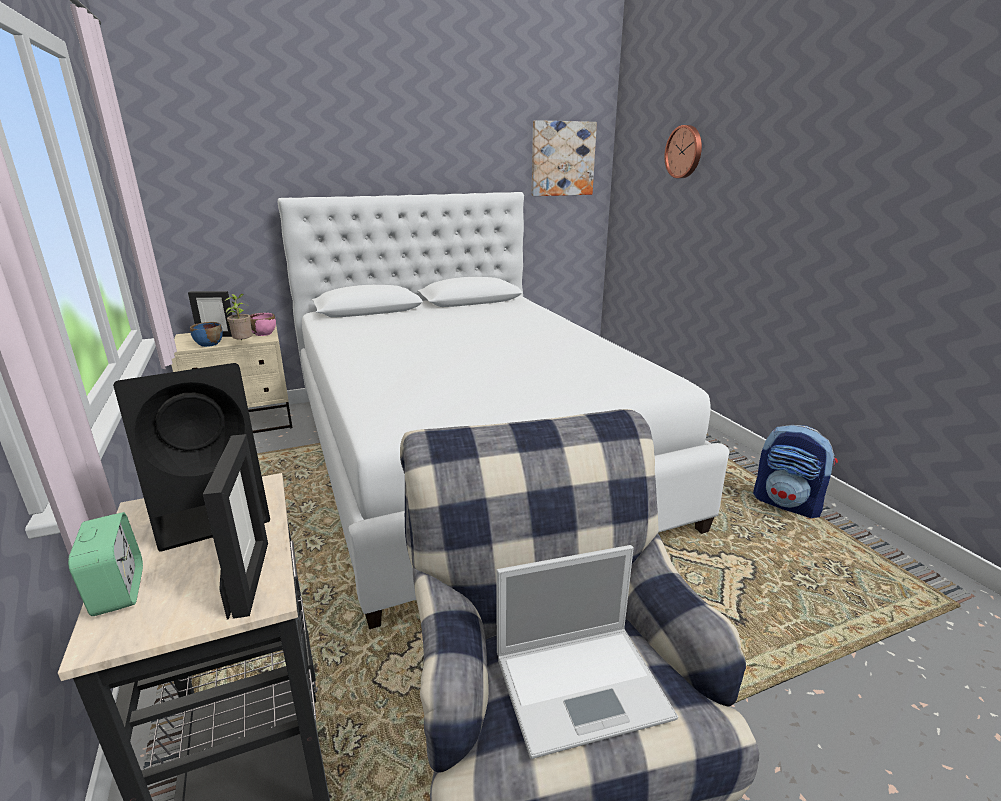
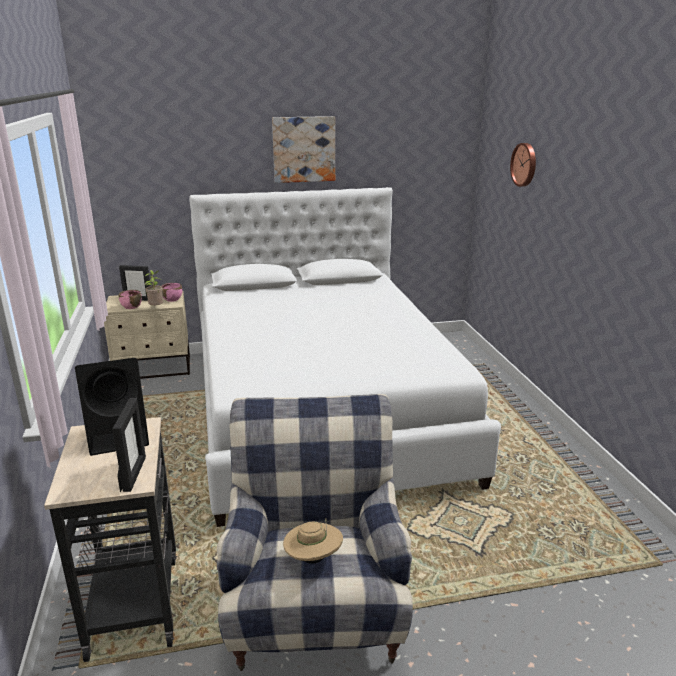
camera: 10 degrees right, 0 degrees up
(118, 591) = (70, 473): alarm clock -> none
(209, 344) = (131, 307): blue bowl -> pink bowl
(562, 159) = (430, 158): picture -> picture (304, 149)
(584, 685) = (313, 558): laptop -> beige hat
(787, 504) = (567, 474): backpack -> none

